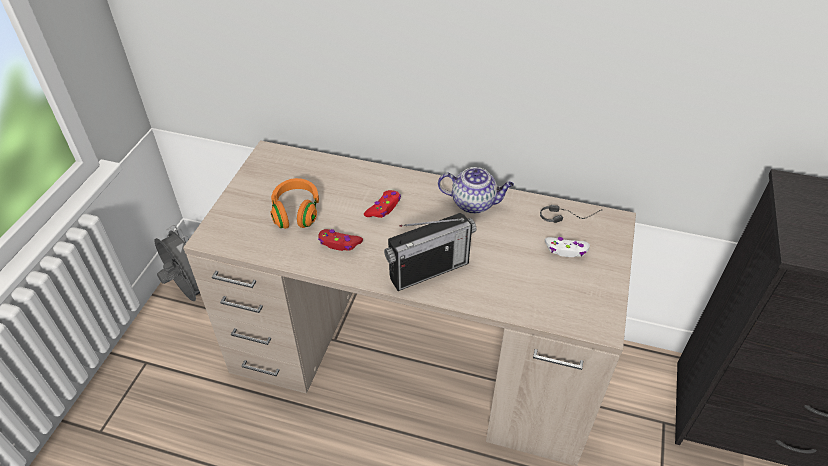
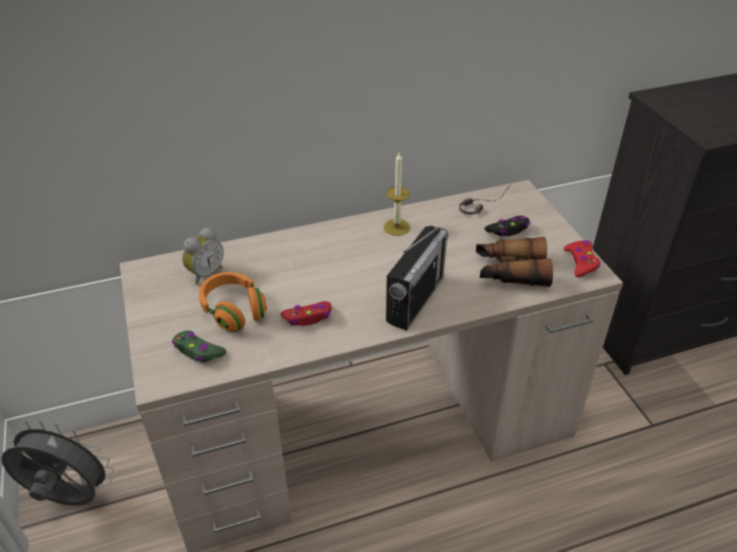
camera: 35 degrees left, 5 degrees down
(249, 230) = (198, 351): none -> green game controller
(304, 174) = (205, 273): none -> alarm clock
(384, 208) = (319, 267): red game controller -> red game controller (581, 262)
(474, 203) = (396, 227): teapot -> candle
(529, 287) = (510, 271): none -> binoculars
(566, 250) = (508, 230): white game controller -> black game controller

